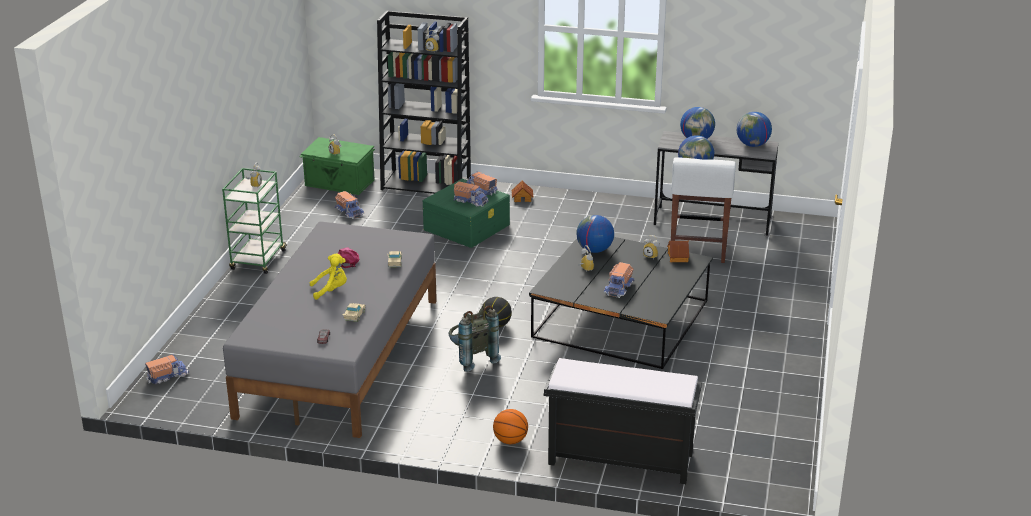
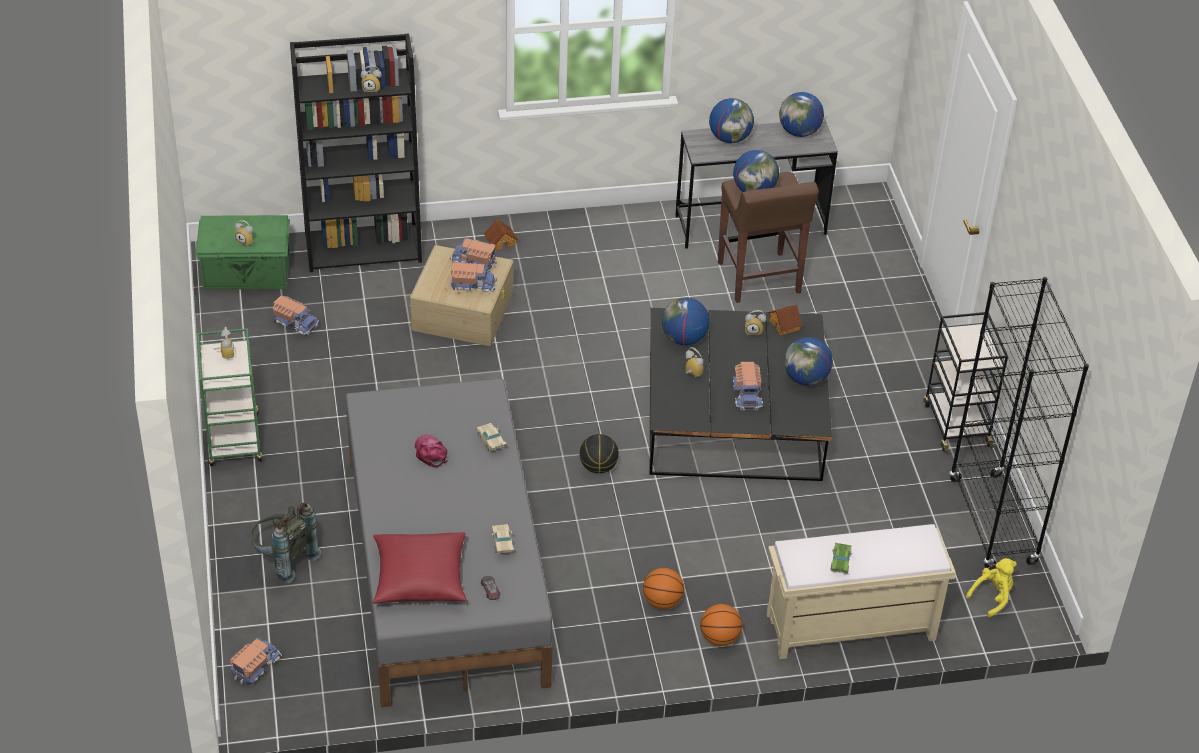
camera: 25 degrees left, 15 degrees up
(280, 322) = (420, 578): none -> red pillow
(331, 290) = (445, 509): yellow plush toy -> yellow plush toy (992, 597)
(467, 227) = (463, 310): green storage box -> beige storage box
(471, 358) = (602, 527): grey backpack -> grey backpack (283, 560)
(483, 409) = (662, 601): none -> basketball
(600, 381) = (840, 563): none -> green toy car
(619, 459) = (849, 628): black bench -> beige bench
(671, 288) = (806, 378): none -> globe
(697, 250) = (759, 278): white stool -> brown stool
(787, 423) = (992, 522): none -> black bookcase
(798, 359) = (956, 424): none -> black cart

